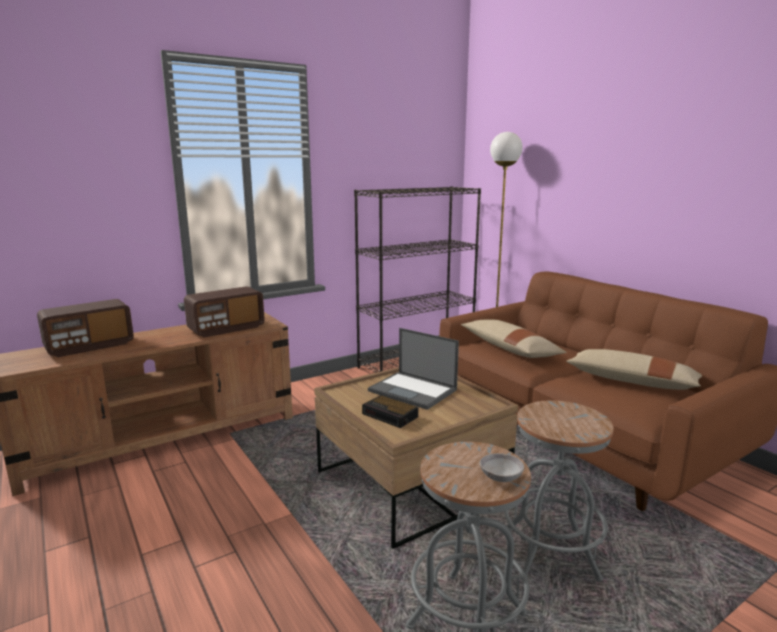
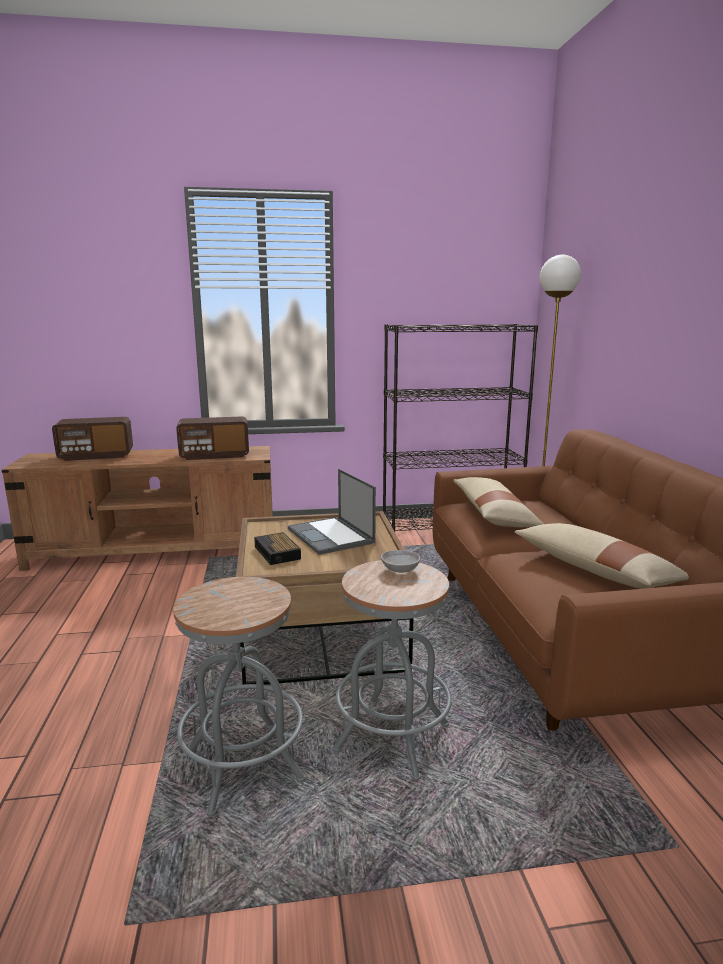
camera: 25 degrees right, 0 degrees up
(500, 477) = (242, 613): grey bowl -> grey bowl (400, 570)

